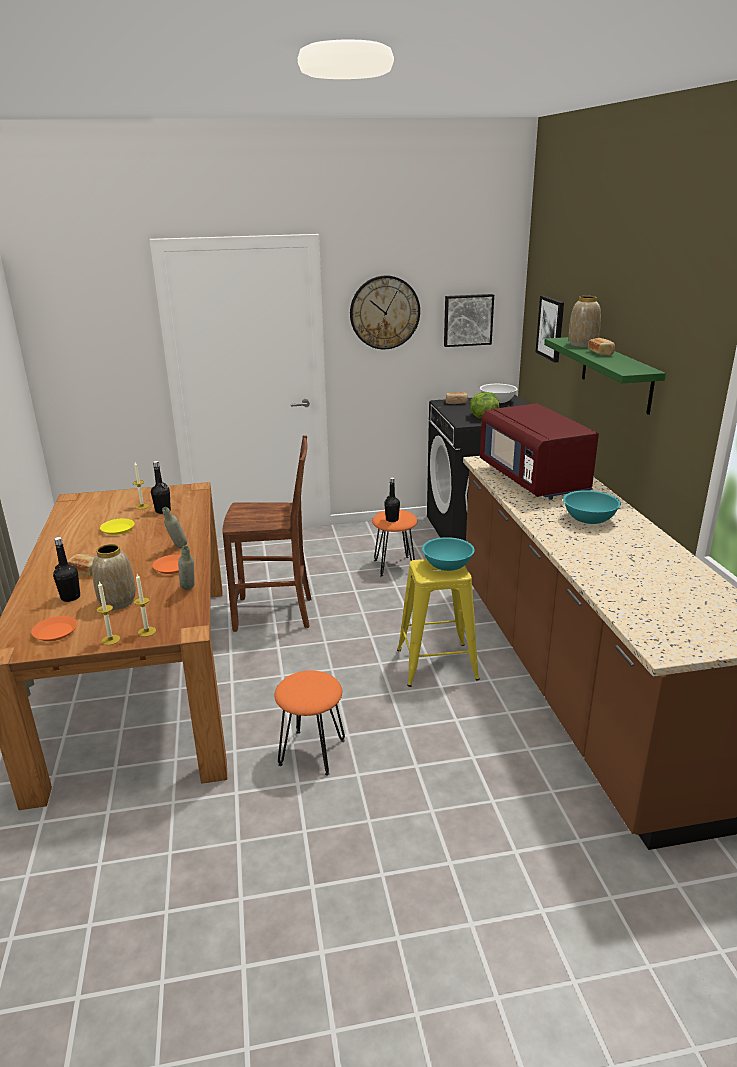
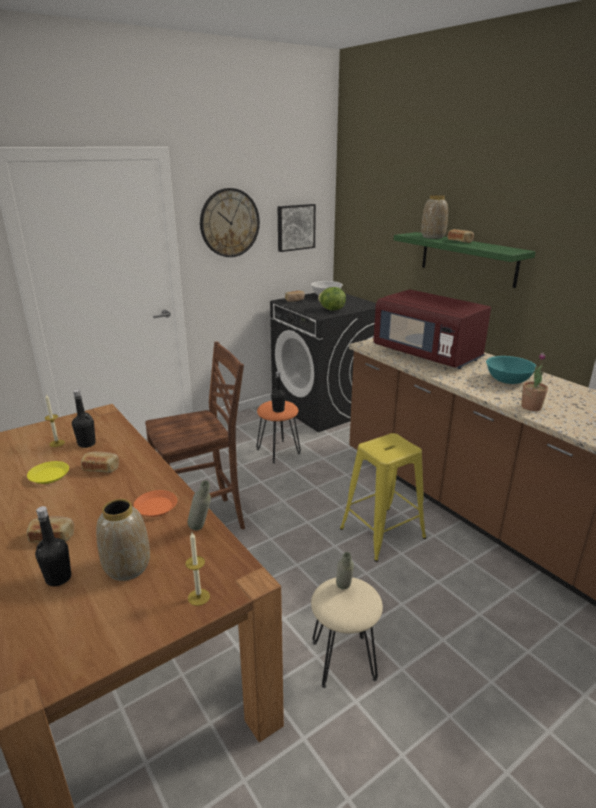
camera: 25 degrees left, 0 degrees up
(55, 632) = (77, 635): orange plate -> none
(110, 640) = (163, 622): candle -> none
(158, 531) = (101, 468): none -> bread
(177, 548) = (142, 483): grey bottle -> grey bottle (344, 590)
(311, 752) = (343, 661): orange stool -> beige stool
(447, 565) = (393, 442): turquoise bowl -> none
(551, 328) = (375, 229): picture -> none
(575, 549) = (531, 407): none -> potted plant

